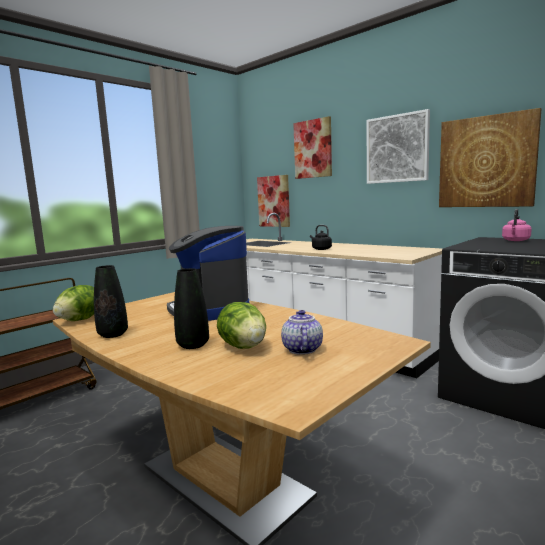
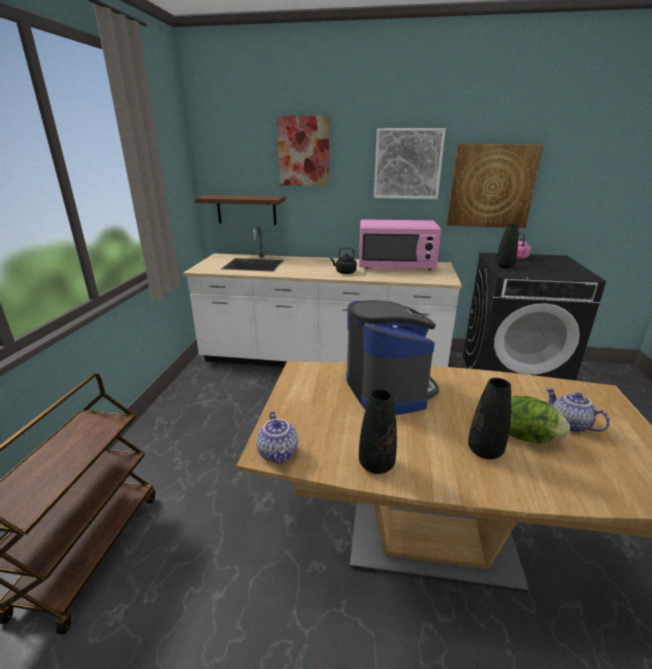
camera: 35 degrees left, 15 degrees up
(80, 320) = (279, 453): lettuce -> teapot
(210, 309) = (388, 389): coffee machine -> coffee machine turned 135 degrees counterclockwise
(274, 201) = (246, 209): picture -> brown shelf
(379, 248) = (396, 266): none -> pink microwave
(476, 244) = (504, 266): none -> black vase

